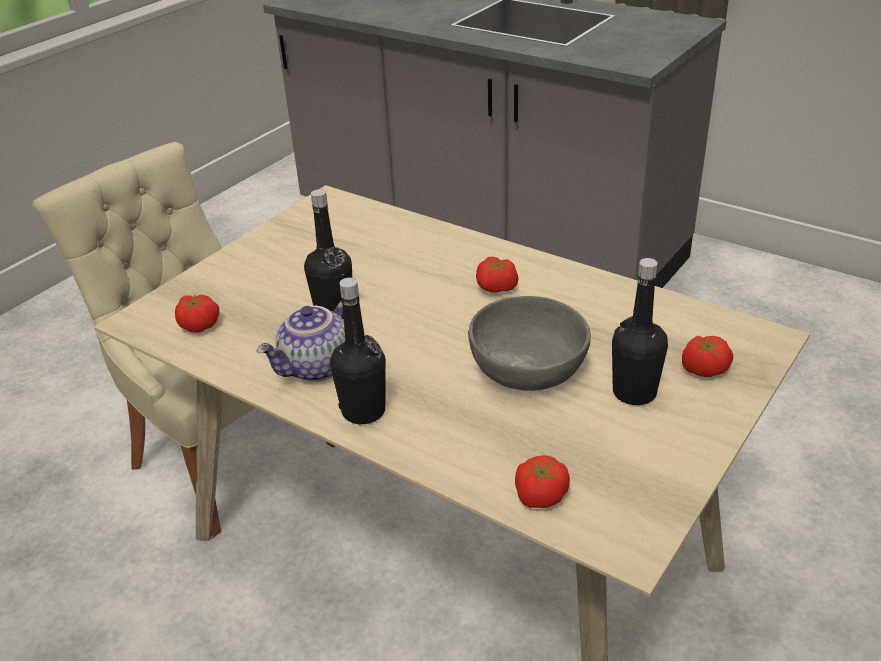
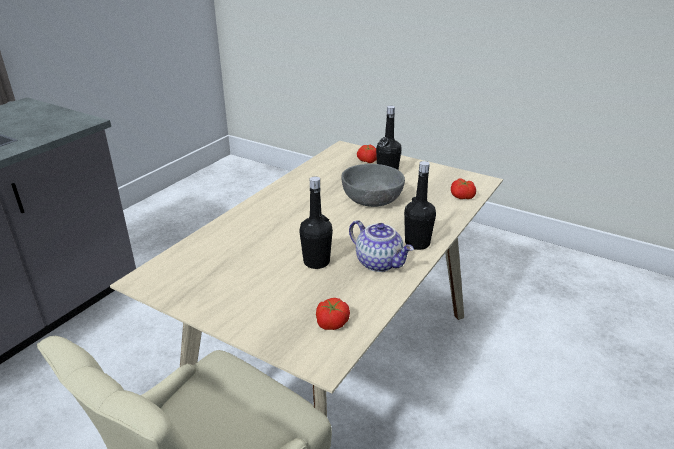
camera: 95 degrees left, 5 degrees down
(496, 287) = (294, 207): tomato -> none

